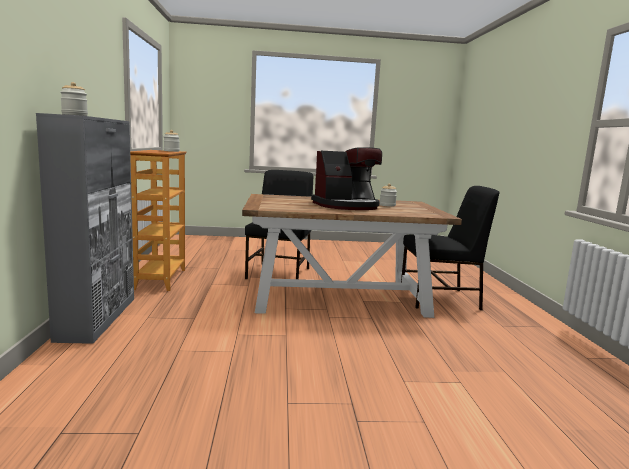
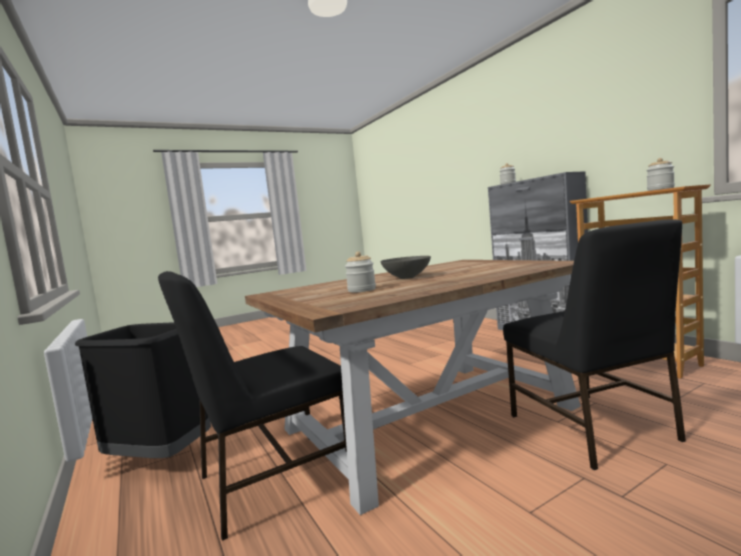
camera: 155 degrees right, 5 degrees down
(346, 206) = (406, 277): coffee machine -> grey bowl
(522, 327) = (159, 458): none -> black trash can

